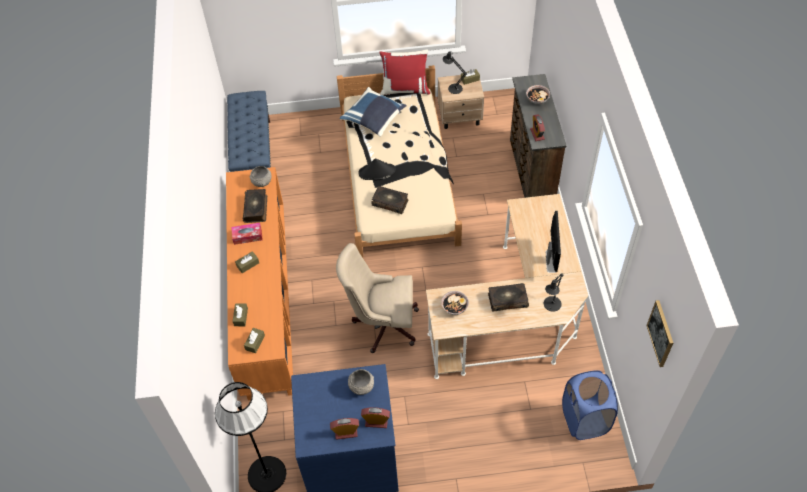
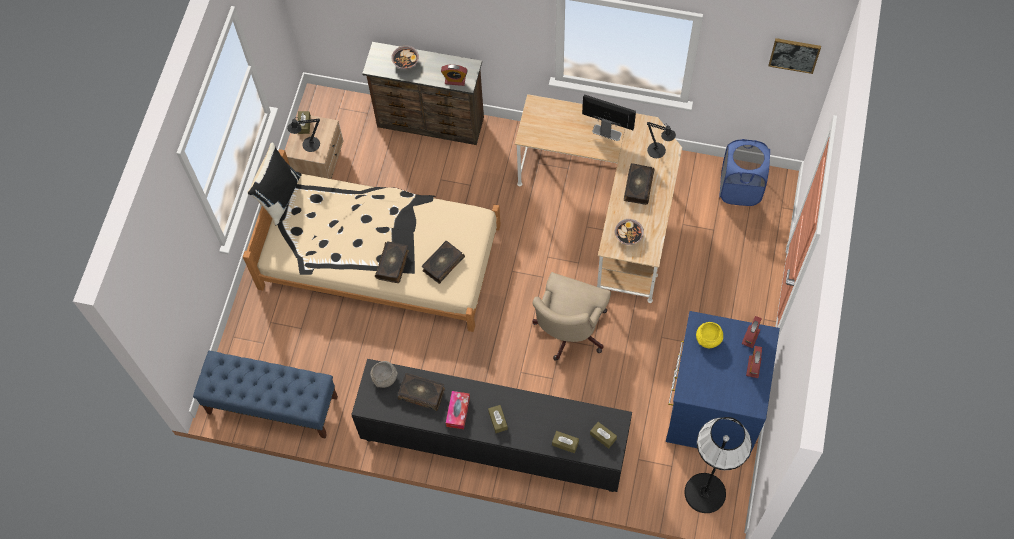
camera: 70 degrees left, 10 degrees up
(265, 302) = (494, 444): orange cabinet -> black cabinet
(361, 386) = (708, 339): grey bowl -> yellow bowl
(374, 119) = (312, 243): blue pillow -> none
(377, 172) = (393, 264): black hat -> book
(405, 89) = (279, 197): red pillow -> black pillow

